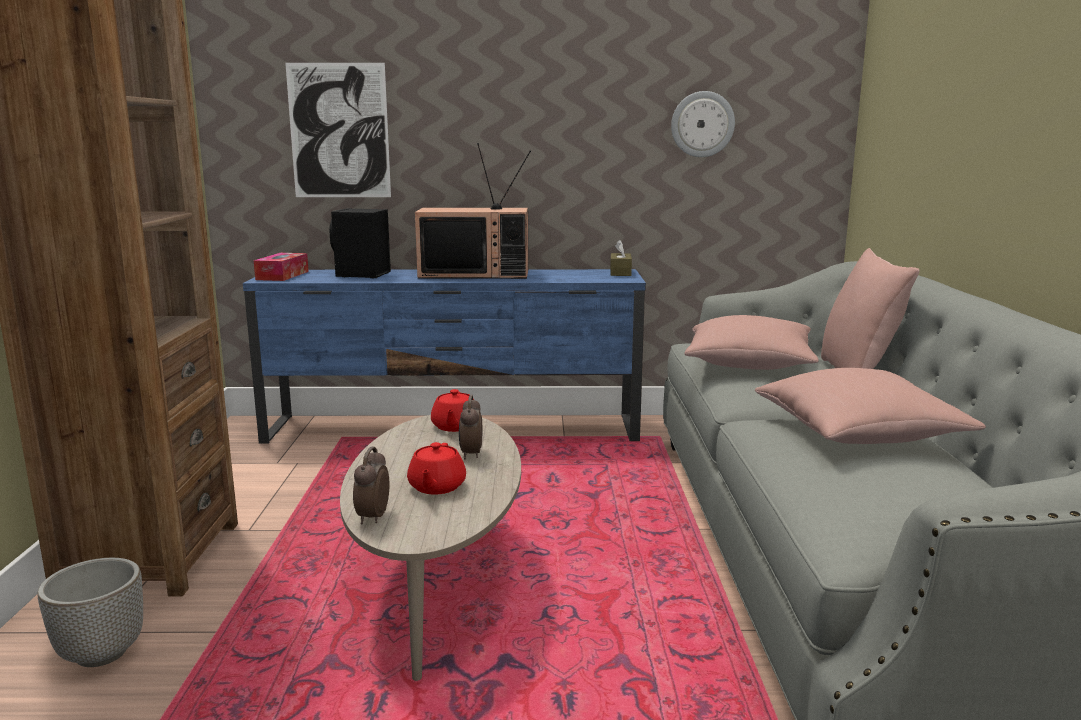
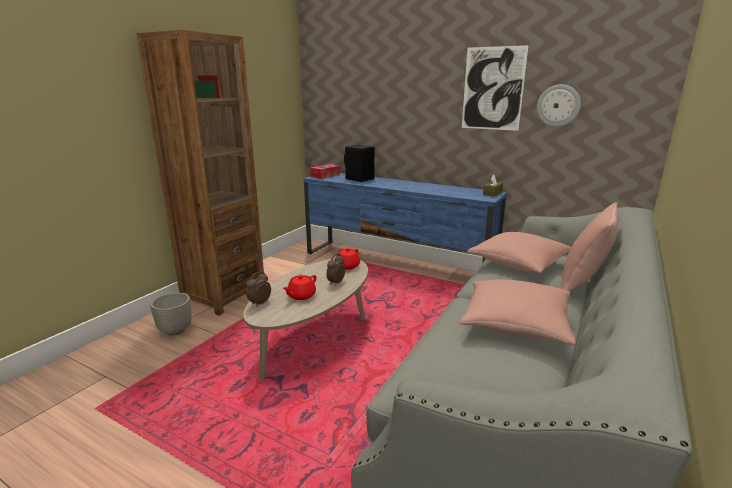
camera: 30 degrees right, 5 degrees up
(339, 131) = (359, 104): picture -> picture (493, 89)
(476, 273) = (413, 185): television -> none

